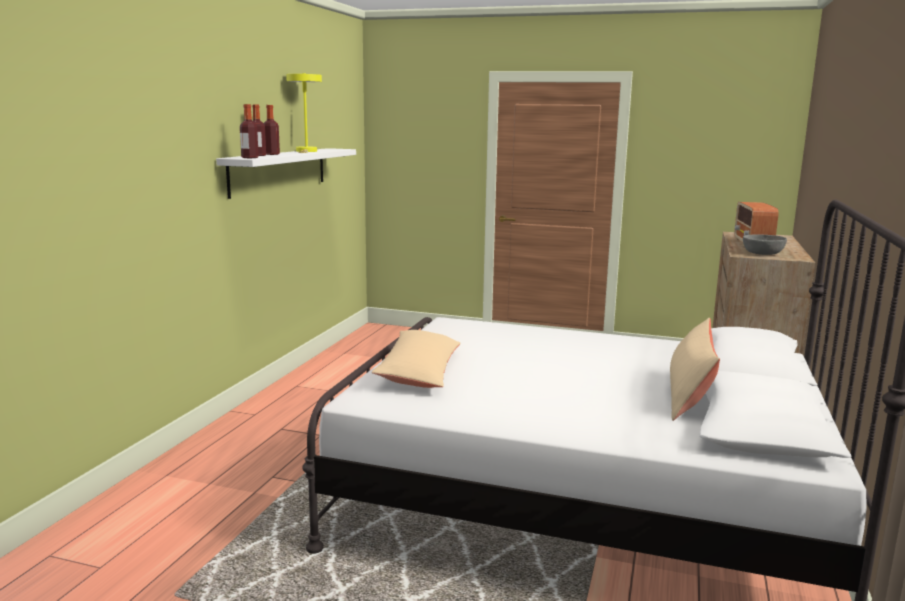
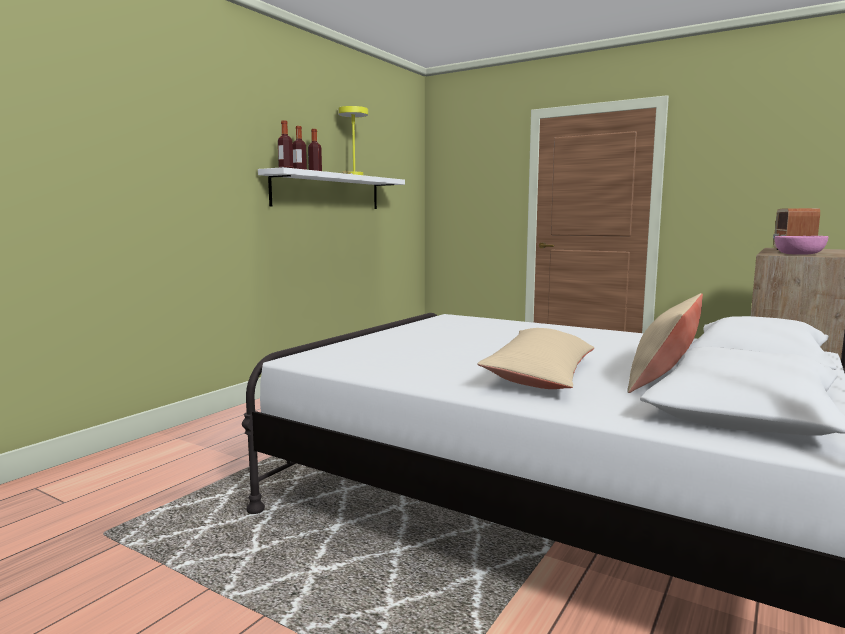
camera: 15 degrees right, 5 degrees down
(419, 372) = (382, 344): beige pillow -> beige pillow (541, 375)
(762, 253) = (798, 254): grey bowl -> pink bowl

